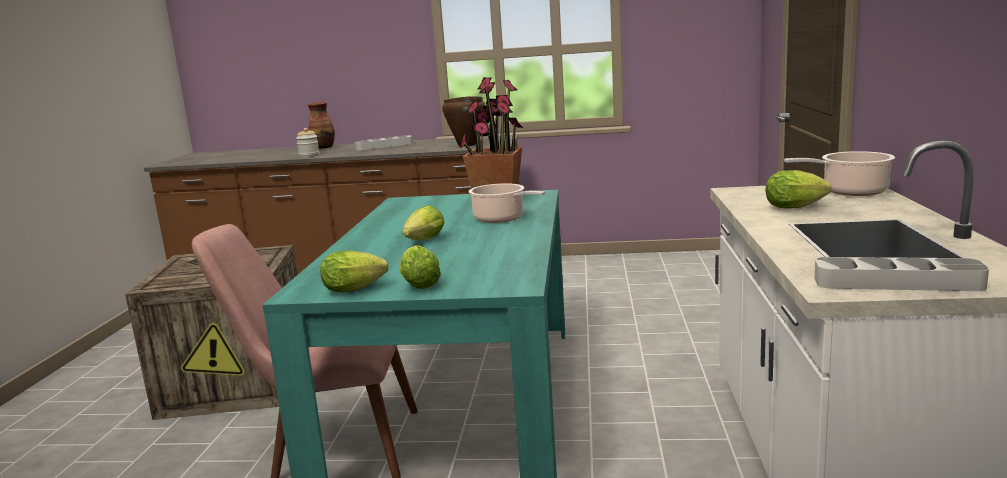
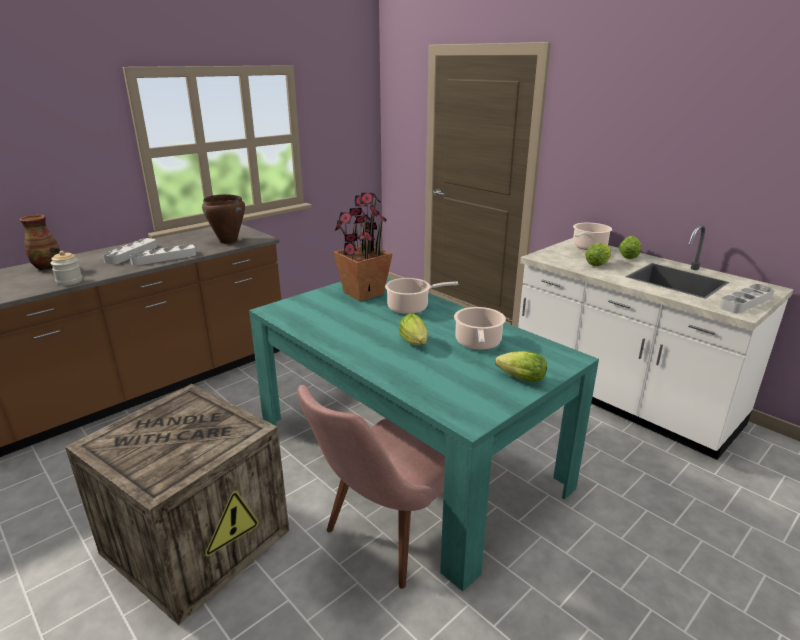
camera: 50 degrees left, 10 degrees up
(357, 289) = (495, 399): lettuce -> lettuce (628, 256)
(394, 150) = (164, 258): none -> grey tray
(471, 254) = (478, 343): none -> cooking pot

